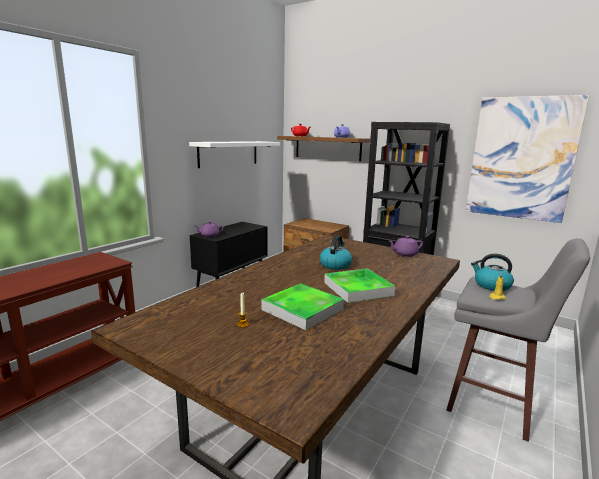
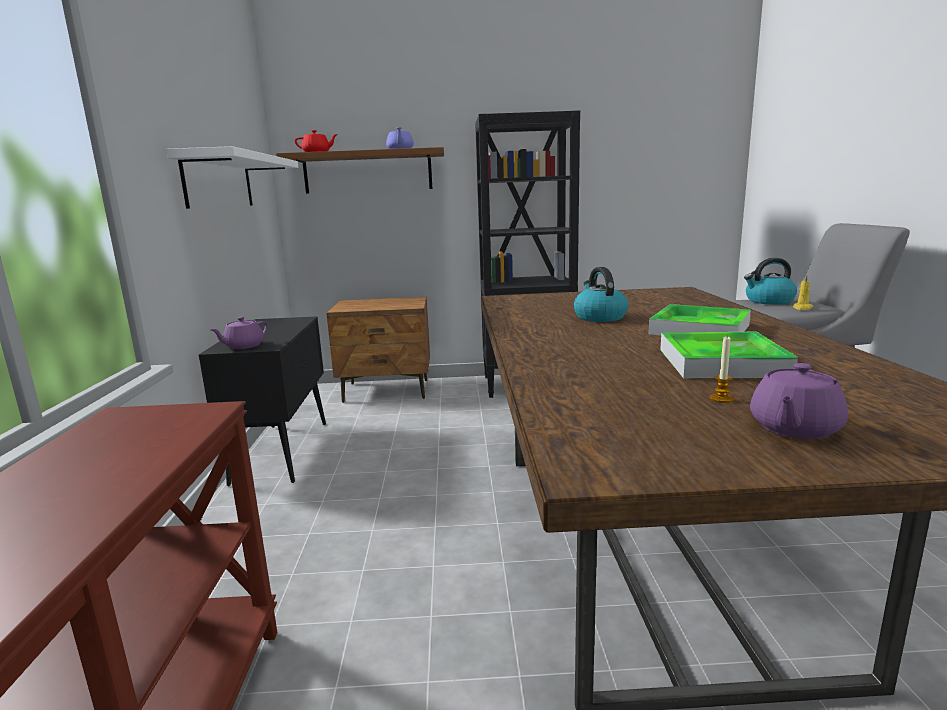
camera: 35 degrees left, 0 degrees up
(404, 254) = (631, 293): purple teapot -> purple teapot (793, 428)
(521, 159) = (655, 163): picture -> none

